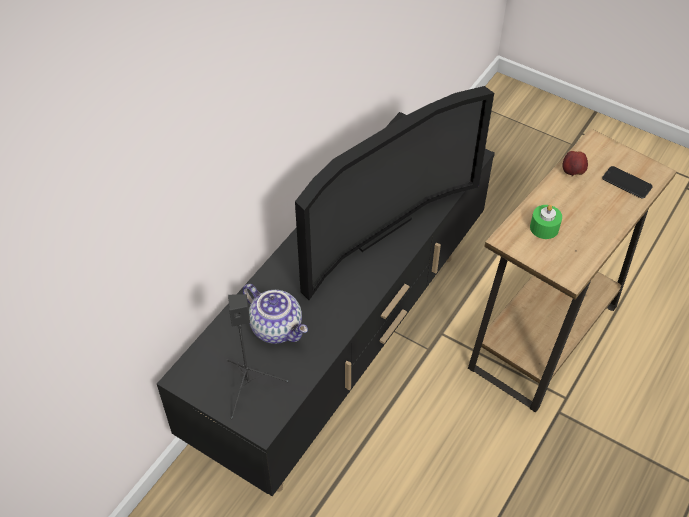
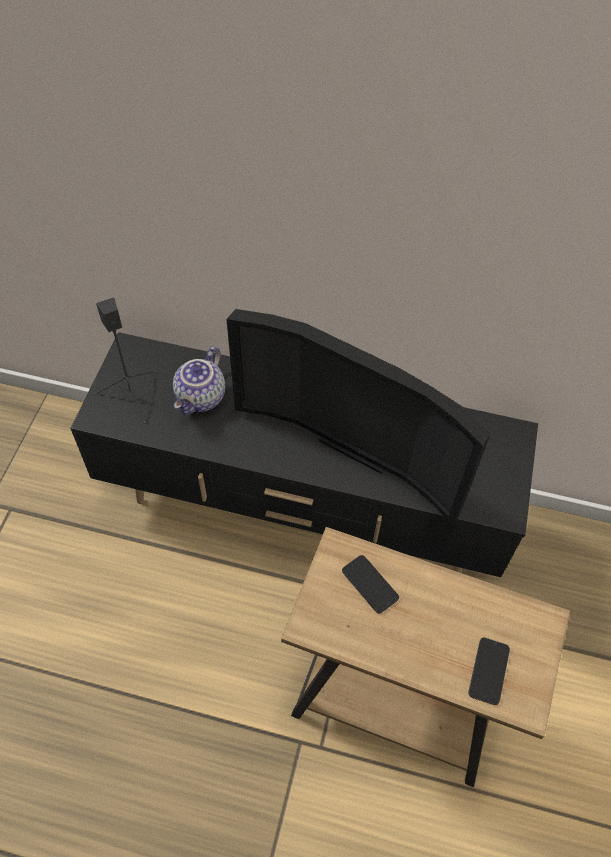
camera: 70 degrees right, 5 degrees up
(544, 228) = (370, 584): green candle -> phone
(572, 172) = (476, 601): apple -> none

